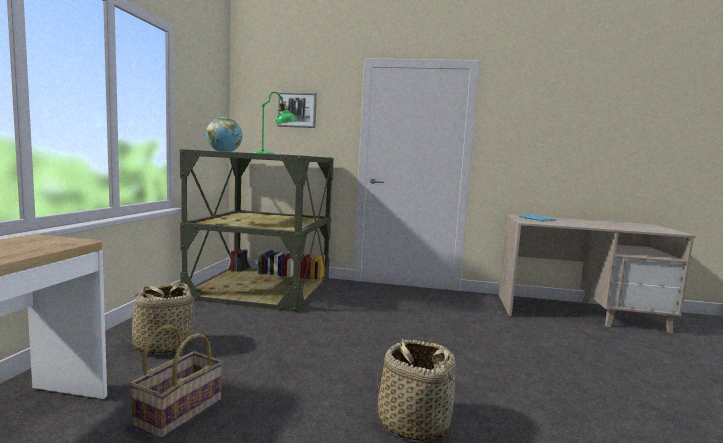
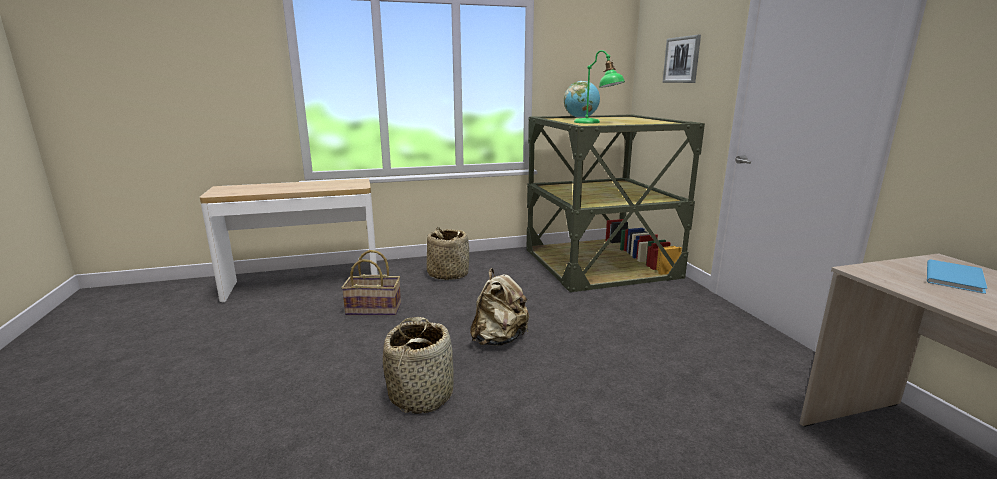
camera: 65 degrees right, 10 degrees up
(346, 360) = (499, 339): none -> beige backpack

